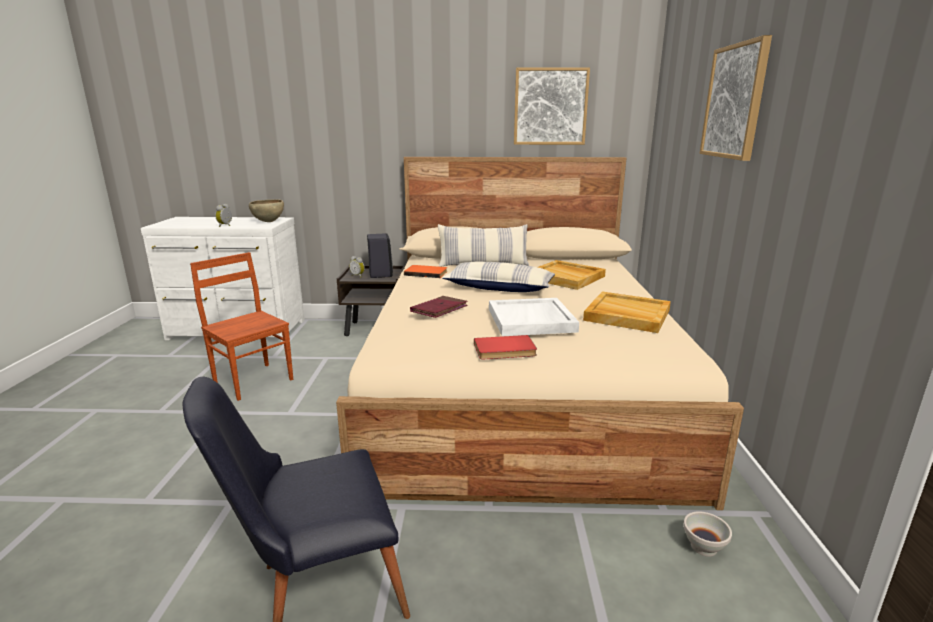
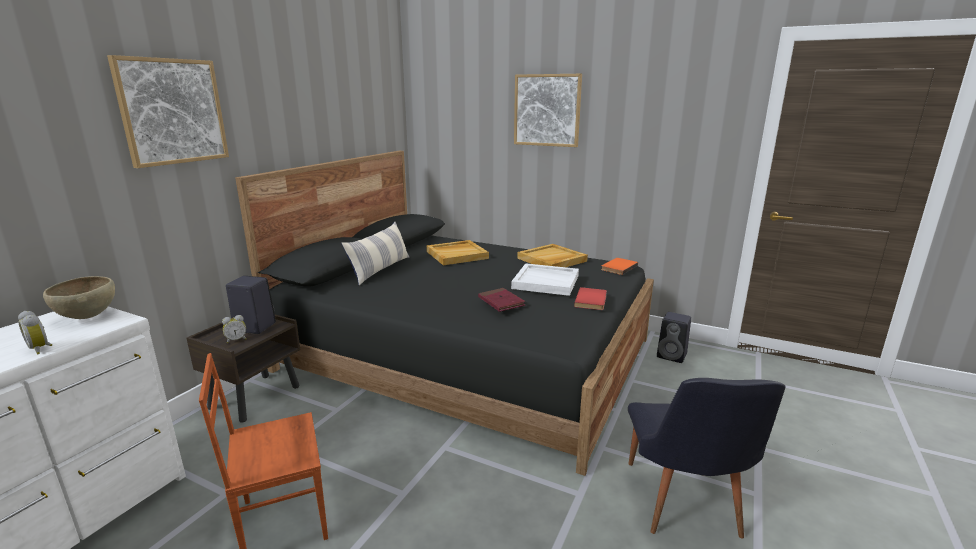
camera: 65 degrees left, 0 degrees up
(426, 273) = (373, 293): orange book -> orange book (618, 267)
(499, 288) = (458, 277): pillow -> none
(518, 385) = (467, 354): beige bed -> black bed
(550, 107) = (347, 110): picture -> picture (172, 111)
(704, 547) = (672, 356): white bowl -> black speaker

